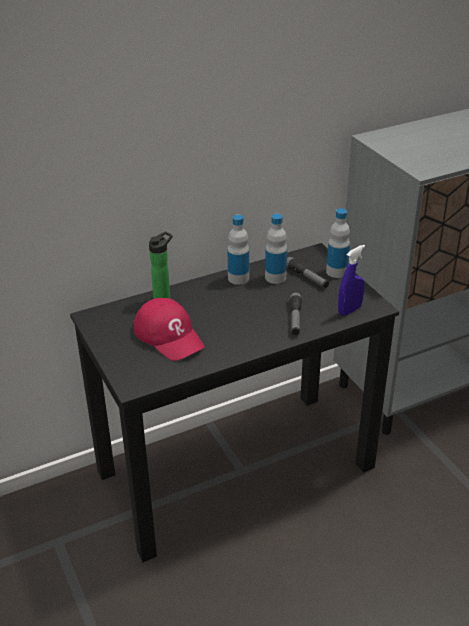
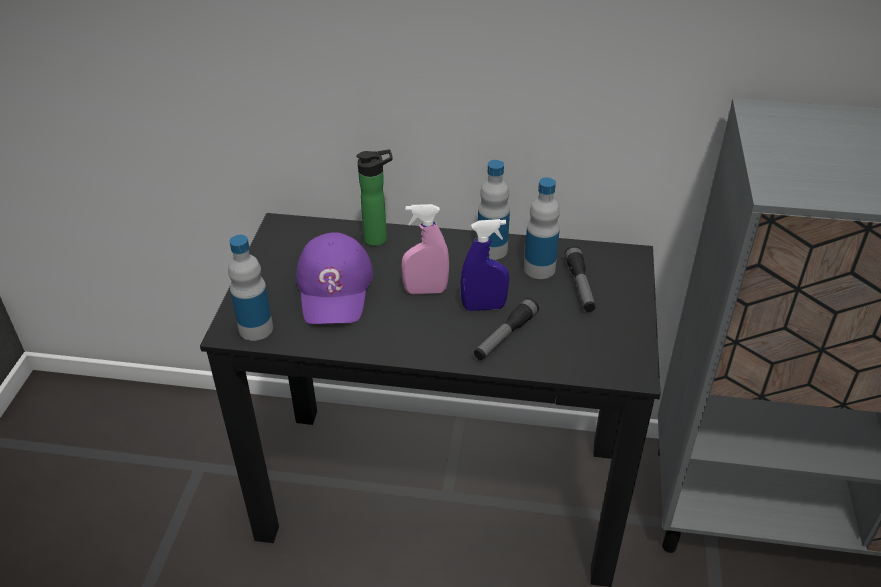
camera: 35 degrees right, 5 degrees up
(169, 336) = (335, 288): red cap -> purple cap
(225, 314) = (425, 291): none -> pink spray bottle
(336, 272) = (630, 296): bottle -> bottle (256, 328)
(349, 310) = (589, 359): blue spray bottle -> blue spray bottle (484, 307)

